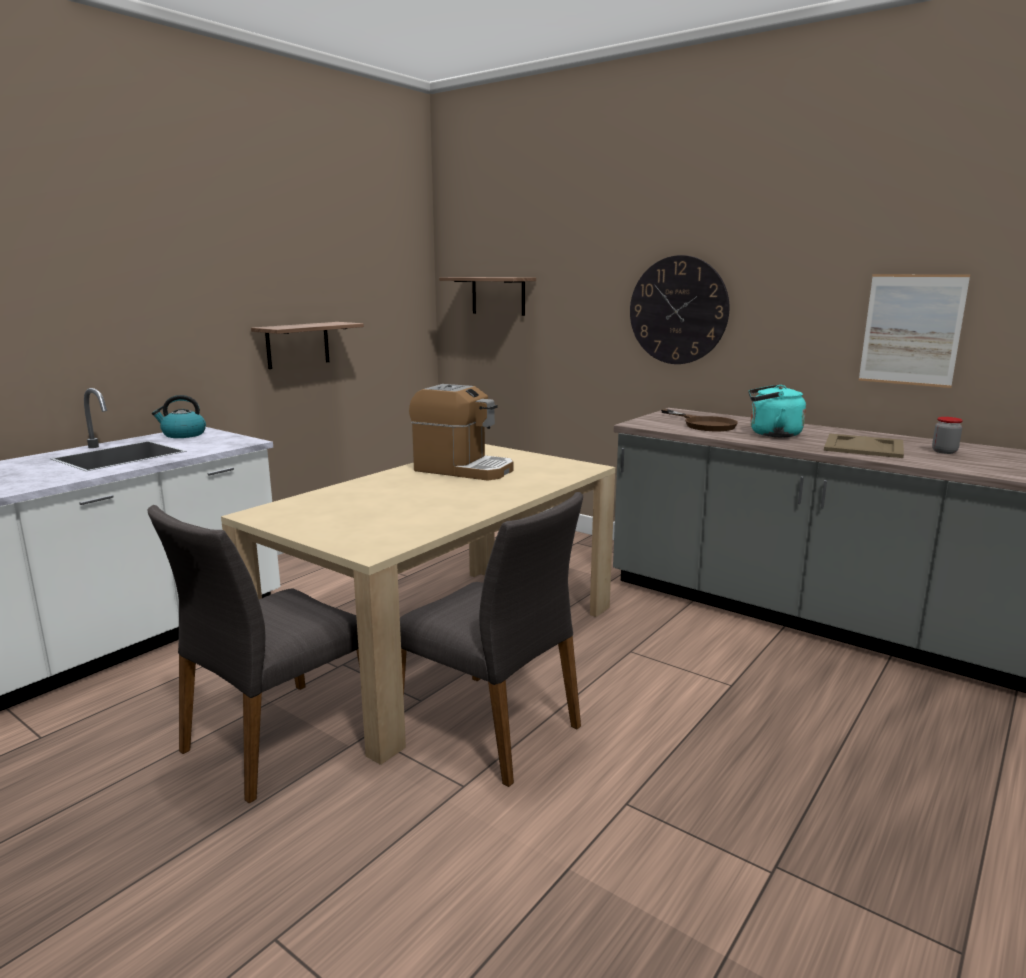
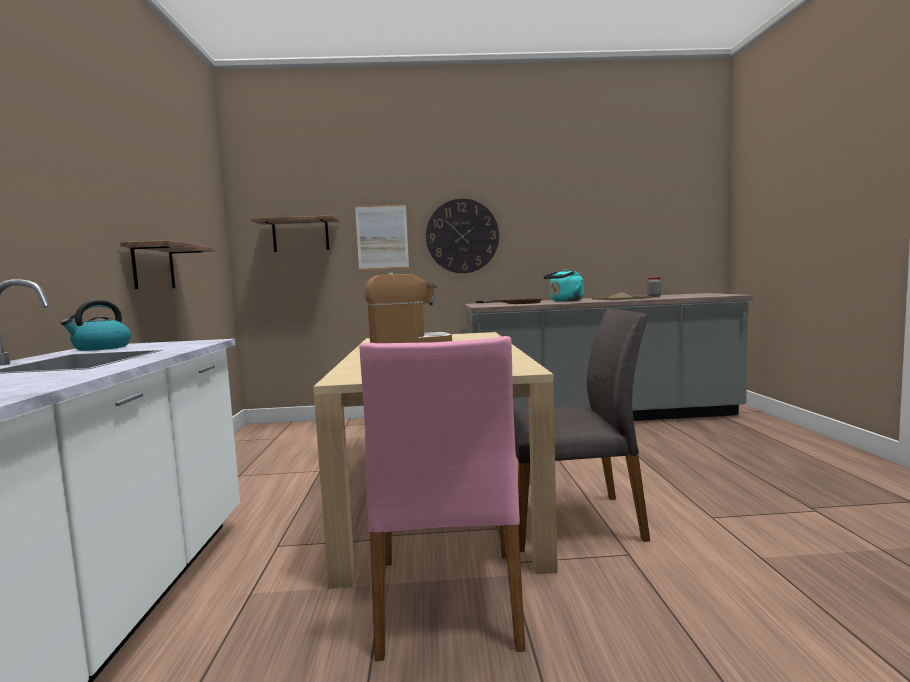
camera: 40 degrees left, 10 degrees down
(278, 739) = (448, 601): grey chair -> pink chair
(911, 330) = (607, 237): picture -> picture (382, 237)

